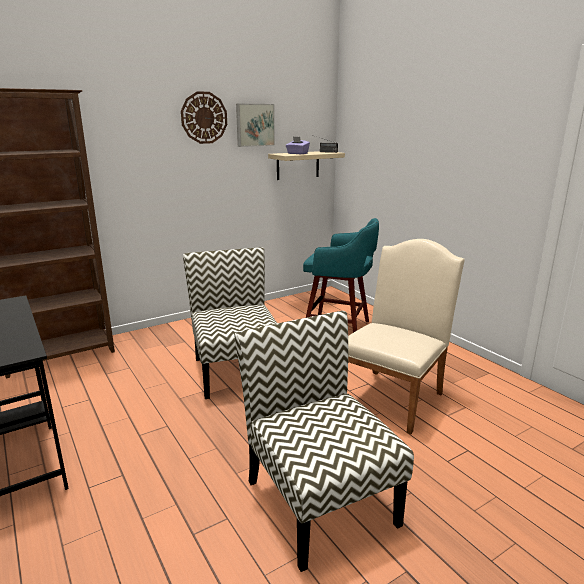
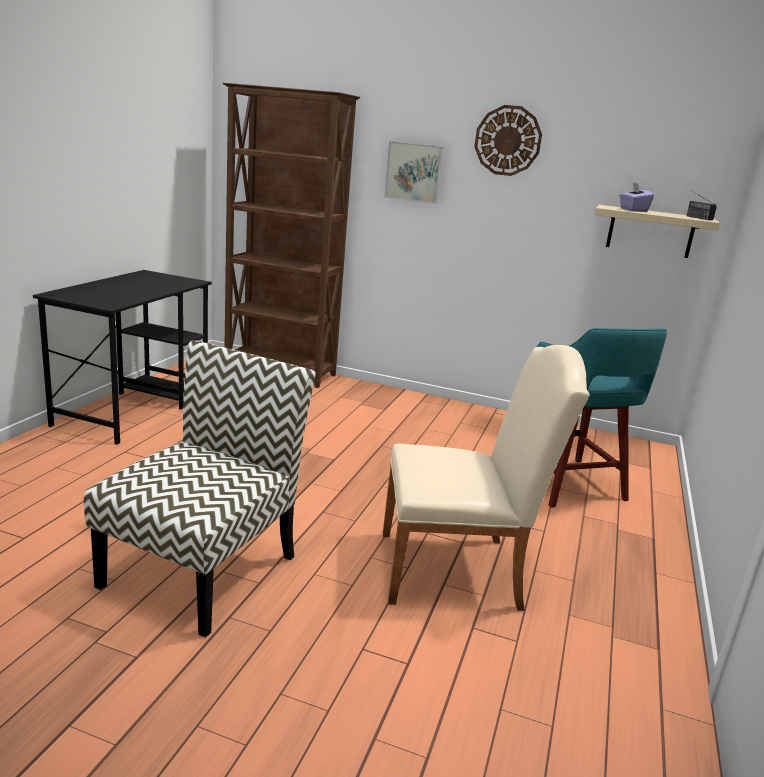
camera: 50 degrees right, 0 degrees up
(235, 371) = (368, 452): chair -> none
(254, 125) = (584, 159): picture -> picture (414, 172)

